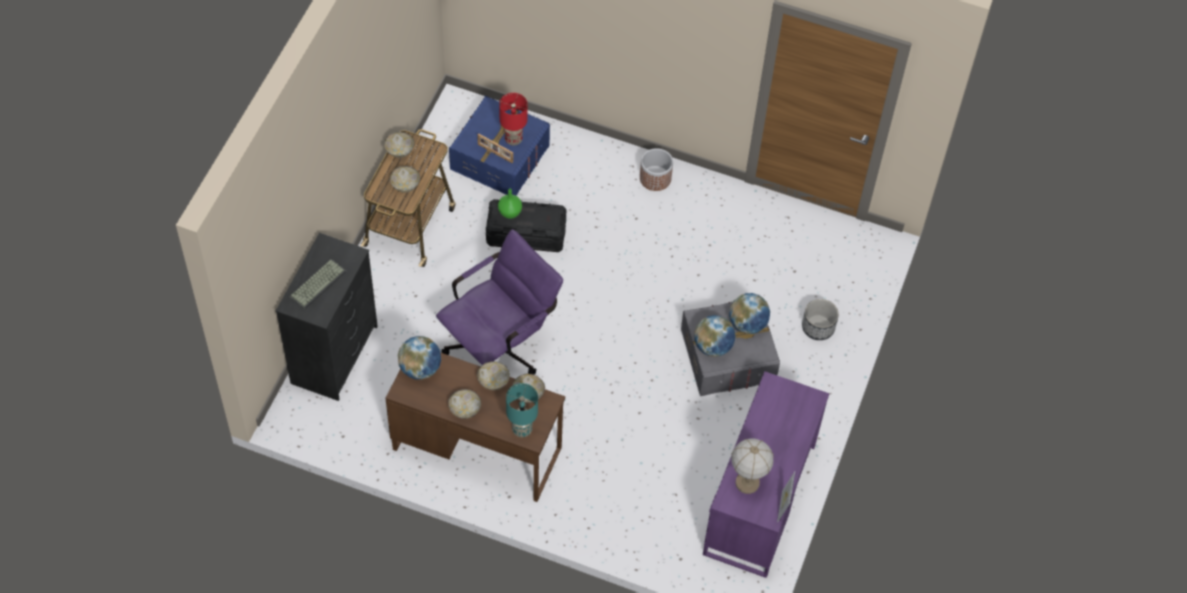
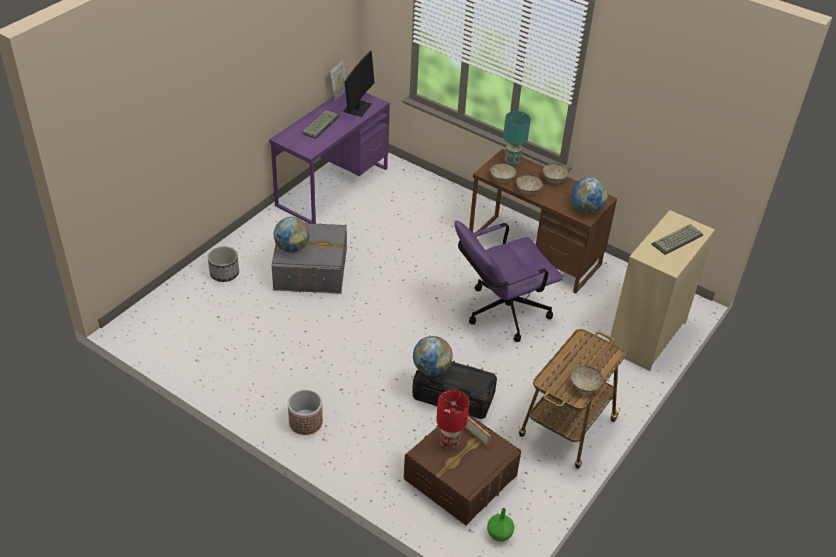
camera: 165 degrees left, 15 degrees down
(335, 355) = (646, 336): black dresser -> beige dresser
(405, 185) = (582, 355): bowl -> none
(500, 158) = (460, 478): blue storage box -> brown storage box
(509, 212) = (471, 382): green vase -> green vase (500, 535)
(713, 346) = (328, 239): globe -> globe (431, 369)
(747, 483) = (357, 108): table lamp -> monitor
(780, 437) = (320, 124): none -> keyboard

